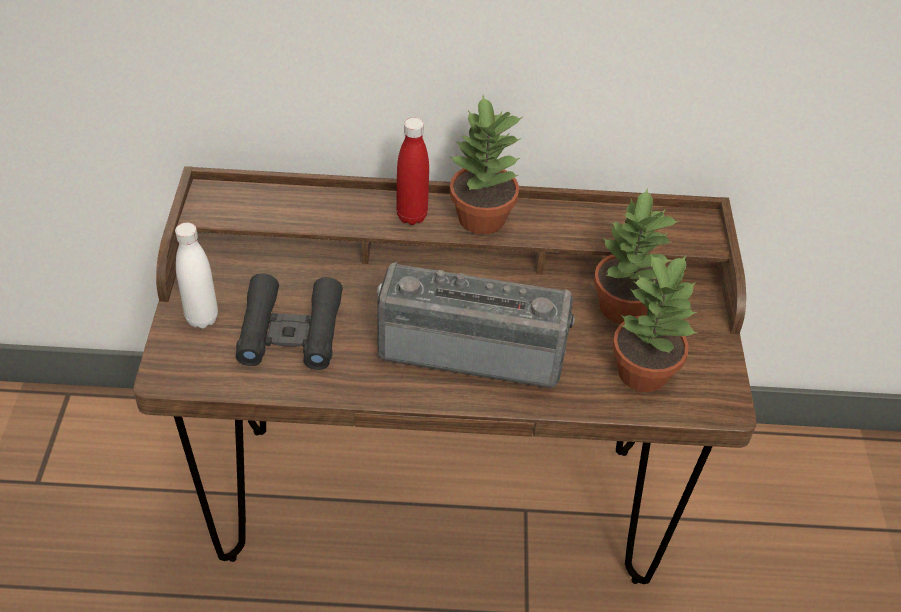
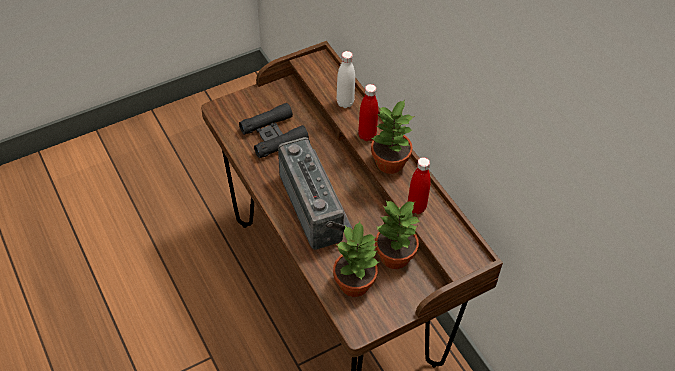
camera: 60 degrees right, 5 degrees up
(202, 318) = (257, 102): white bottle -> white bottle (345, 103)
(582, 231) = (416, 207): none -> red bottle

